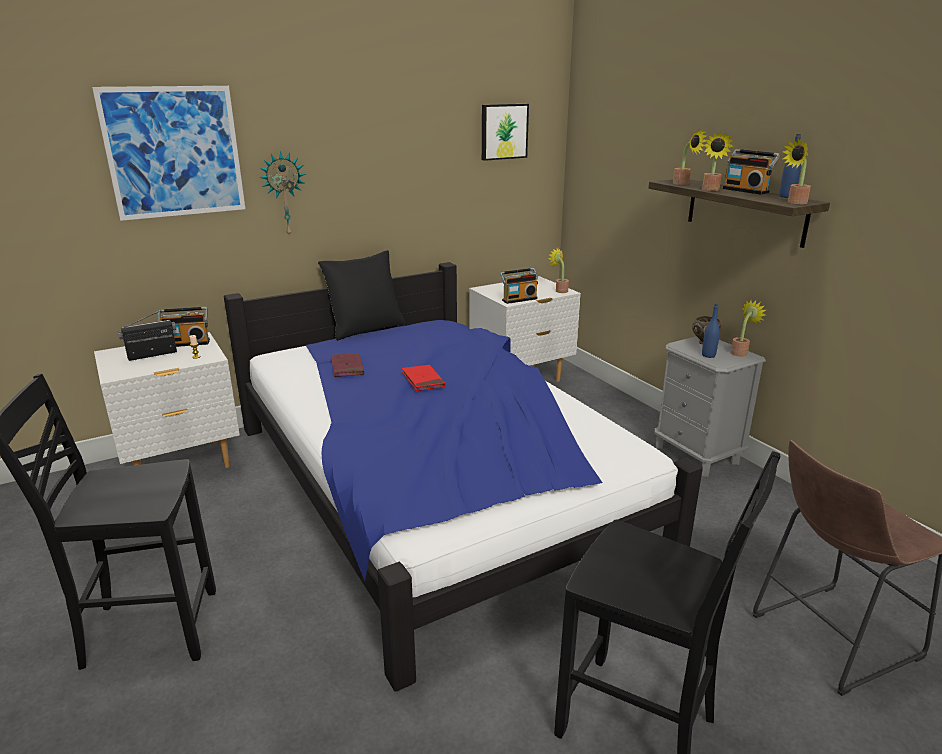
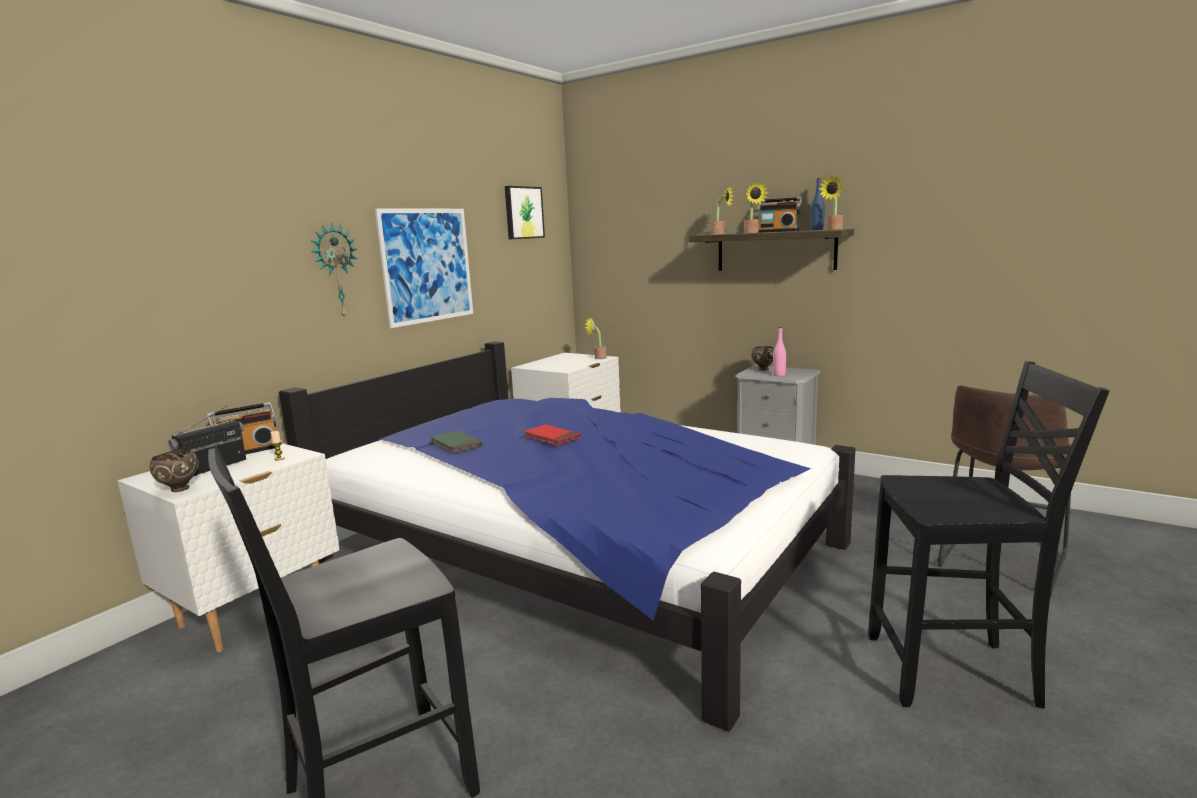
camera: 25 degrees left, 10 degrees down
(114, 371) = (179, 489): none -> brown bowl
(174, 152) = (215, 220): picture -> picture (427, 265)
(347, 367) = (456, 444): red book -> green book
(366, 329) = (430, 417): black pillow -> none
(519, 299) = (571, 367): radio -> none
(708, 355) = (779, 375): blue bottle -> pink bottle
(741, 352) = (798, 370): potted plant -> none

